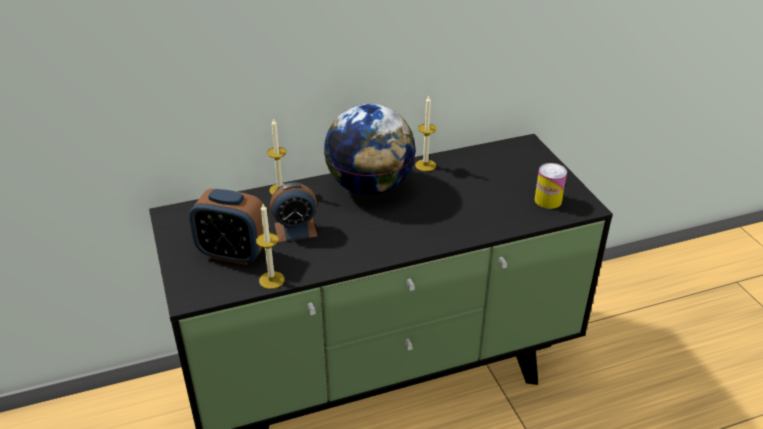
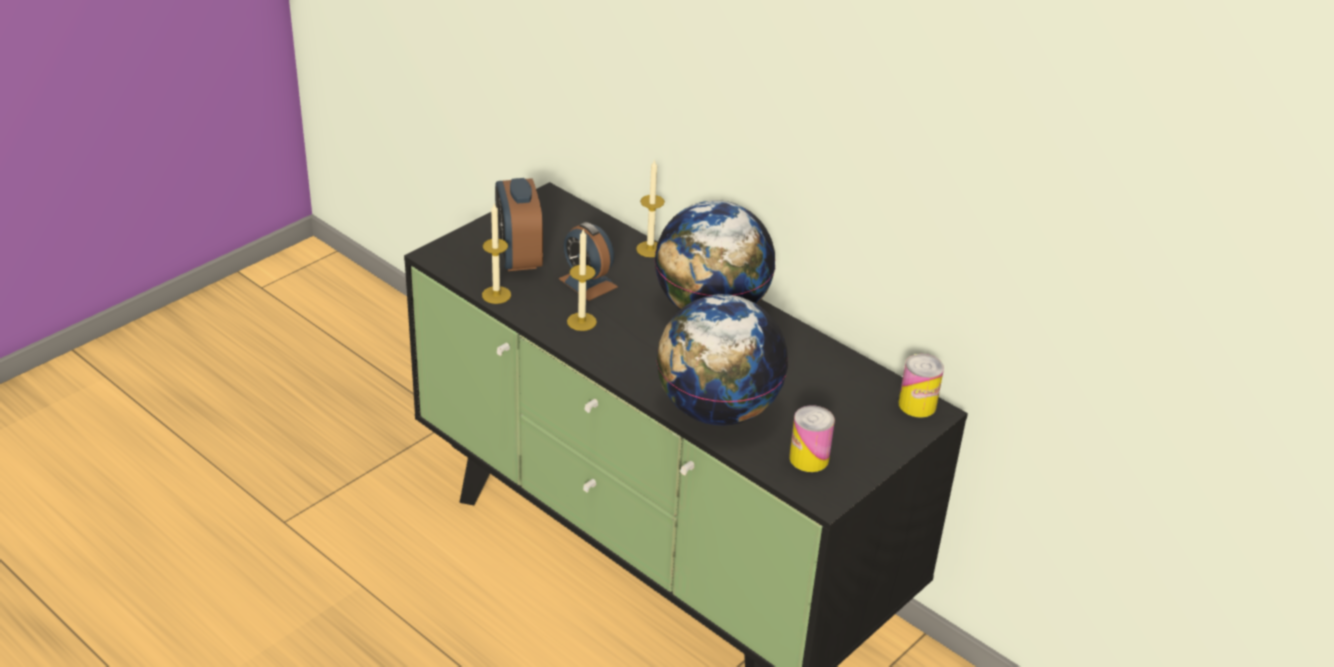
camera: 60 degrees right, 0 degrees up
(425, 165) = (795, 338): candle -> candle (581, 321)
(479, 220) = (717, 410): none -> globe
(518, 146) = (917, 405): none -> can

